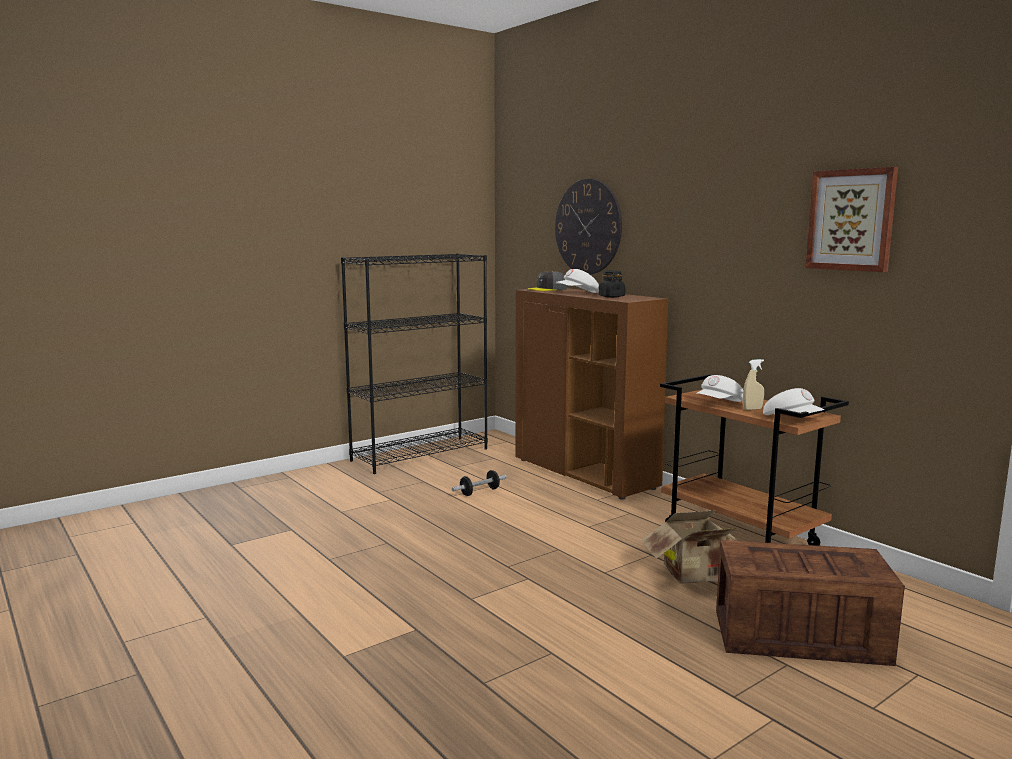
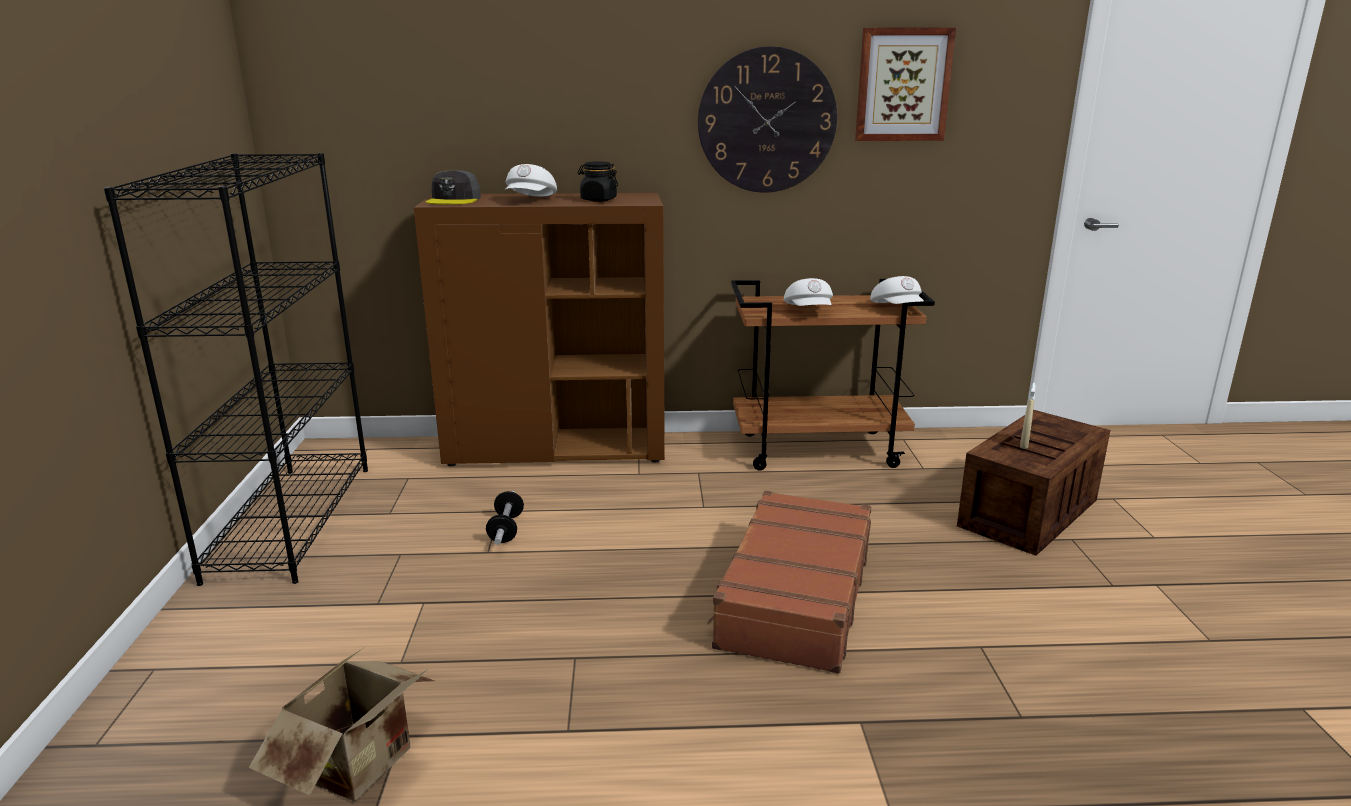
camera: 55 degrees left, 10 degrees up
(523, 579) = (794, 597): none -> brown suitcase
(588, 227) = (490, 96): wall clock -> wall clock (767, 121)
(696, 576) = (879, 504): cardboard box -> cardboard box (363, 765)
(752, 409) = (844, 308): beige spray bottle -> beige spray bottle (1024, 445)
(792, 419) = (897, 309): white cap -> white cap turned 75 degrees clockwise

